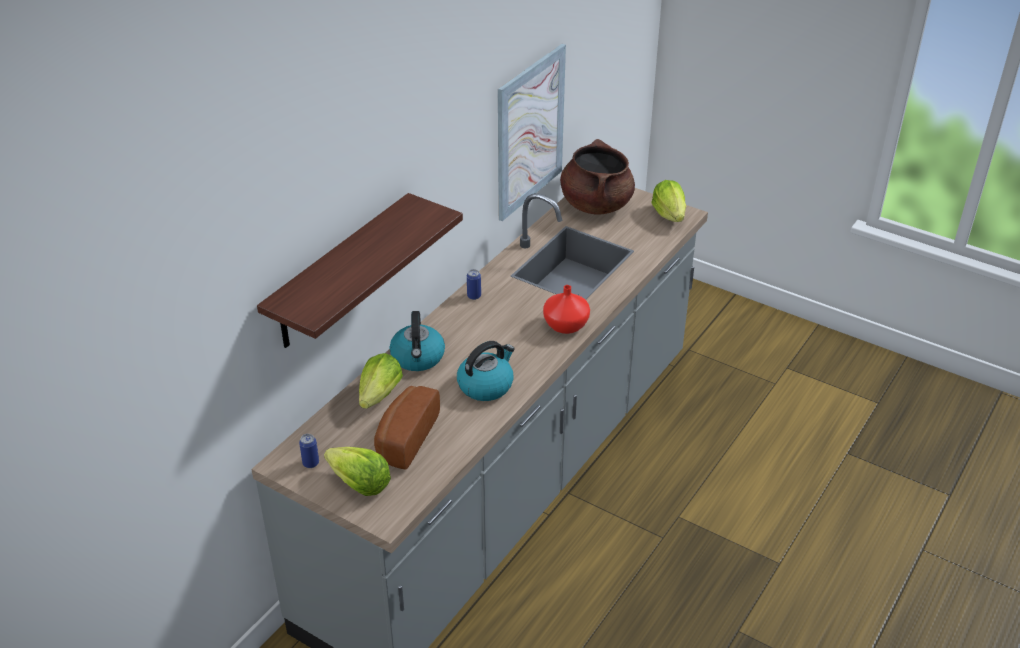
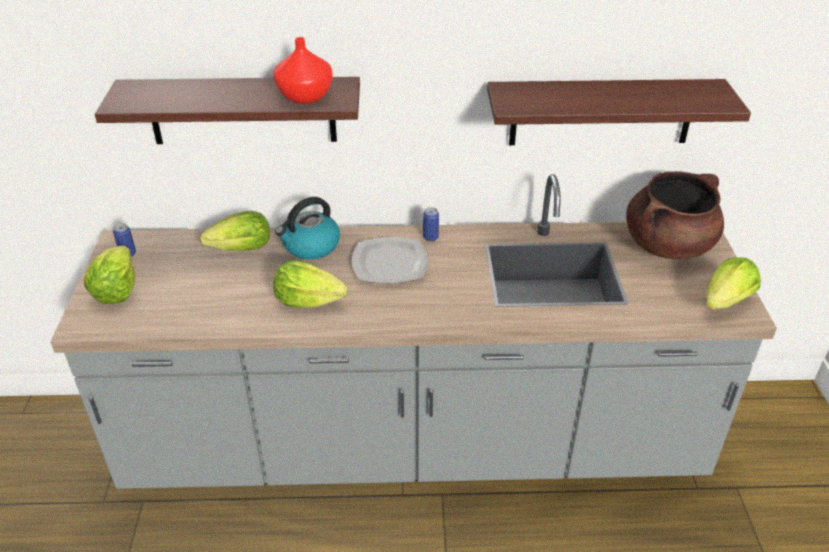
camera: 55 degrees right, 0 degrees up
(404, 438) = (195, 287): bread -> none
(483, 328) = (389, 263): none -> plate
(486, 385) = (308, 301): kettle -> lettuce
(530, 132) = (601, 112): picture -> shelf
(565, 326) = (447, 311): red vase -> red vase (303, 97)

